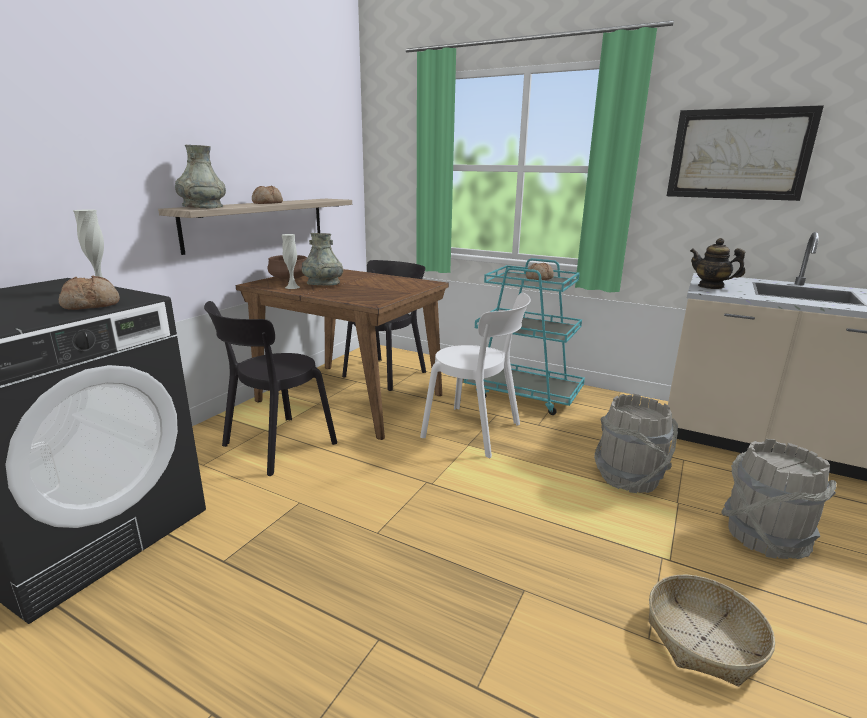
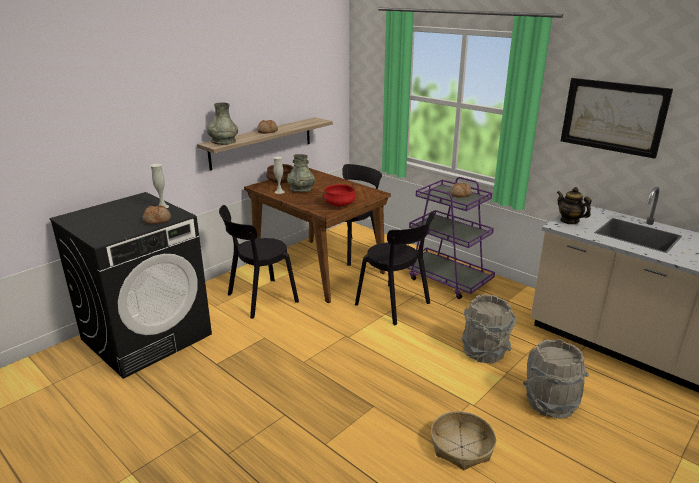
camera: 15 degrees right, 5 degrees up
(388, 294) = (339, 204): none -> red cooking pot
(476, 432) = (395, 305): white chair -> black chair
(523, 395) = (446, 279): turquoise cart -> purple cart

